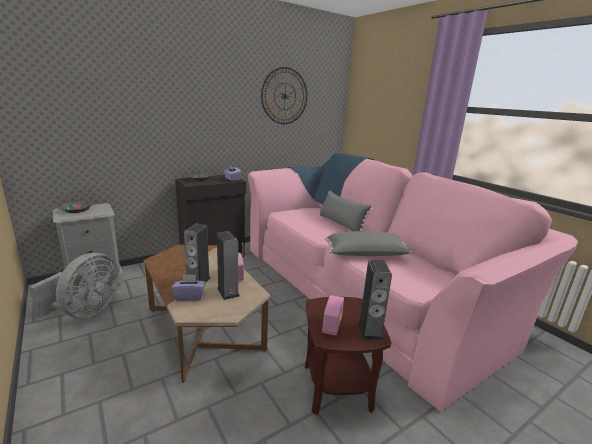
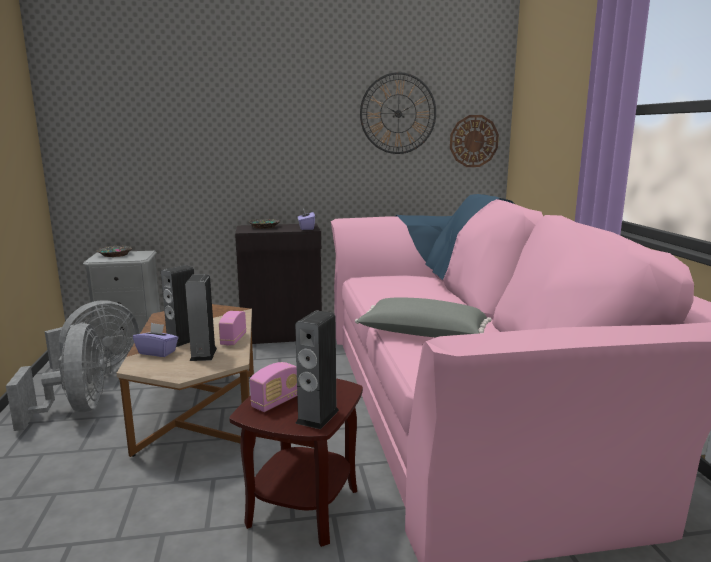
camera: 25 degrees right, 5 degrees down
(96, 352) = (76, 410): none -> grey fan
(327, 116) = (473, 141): none -> wall clock
(341, 224) = (439, 298): grey pillow -> none

